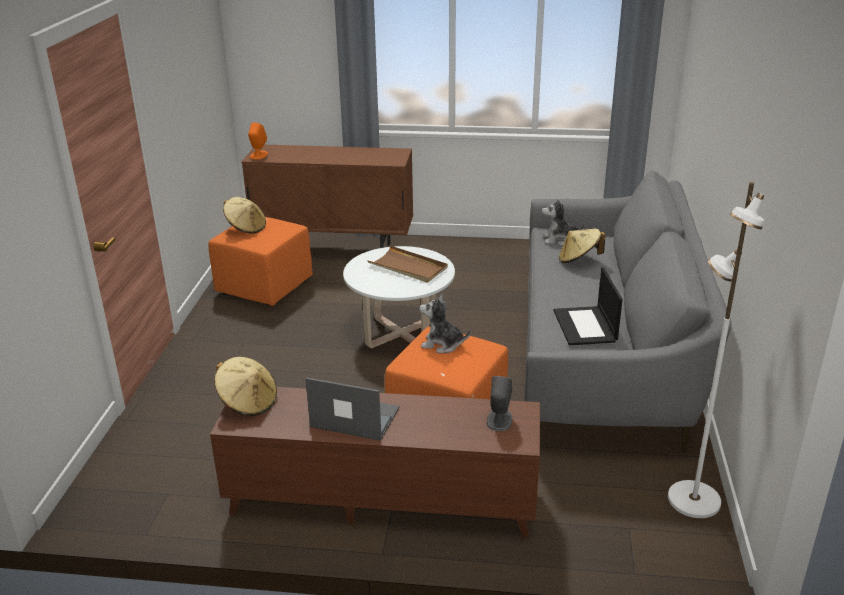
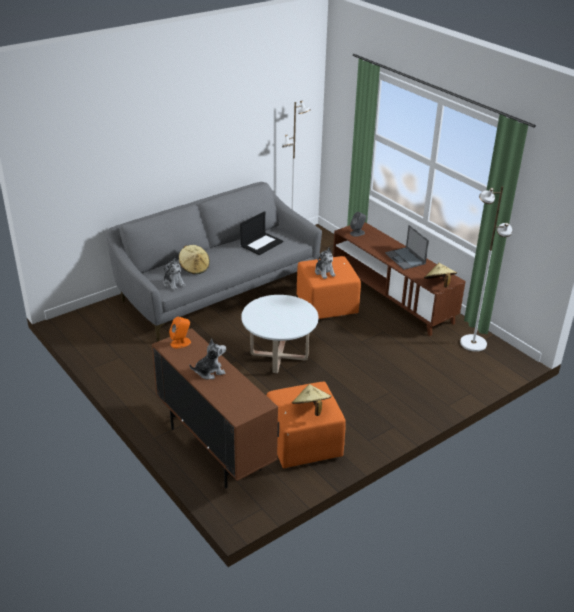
camera: 135 degrees left, 5 degrees up
(172, 496) = (473, 343): none -> white floor lamp
(258, 155) = (256, 406): orange speaker -> orange speaker (181, 343)
(331, 154) = (209, 372): none -> plush toy
(408, 267) = (272, 314): brown tray -> none

